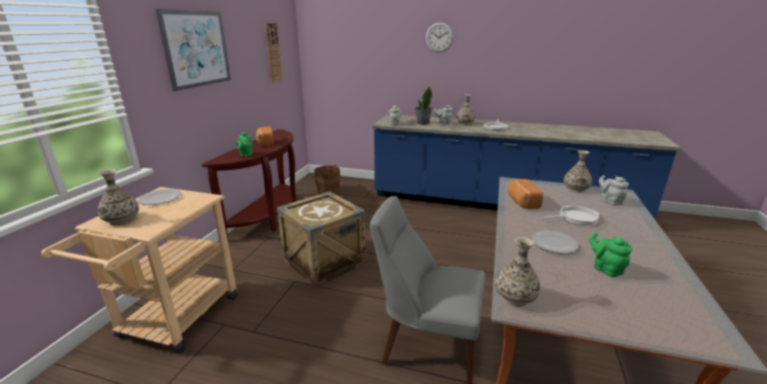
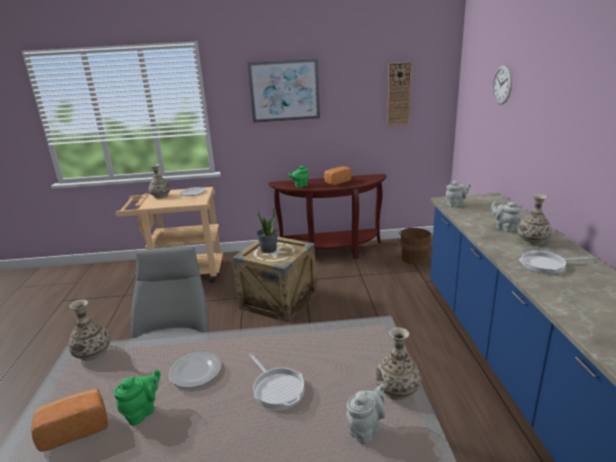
camera: 70 degrees right, 0 degrees up
(422, 123) = (483, 217): potted plant -> potted plant (268, 249)
(439, 37) = (560, 94): wall clock -> wall clock (502, 85)
(522, 202) = (305, 340): bread -> bread (75, 428)

